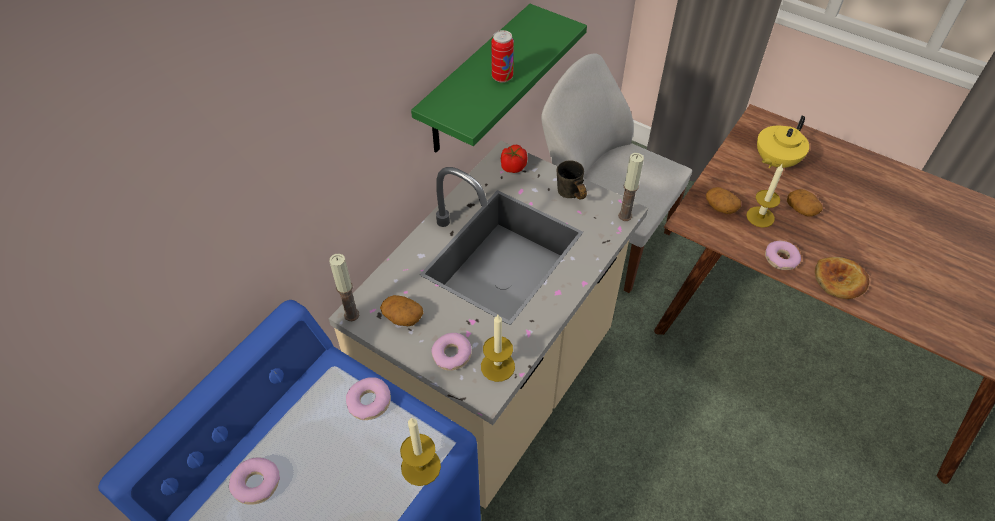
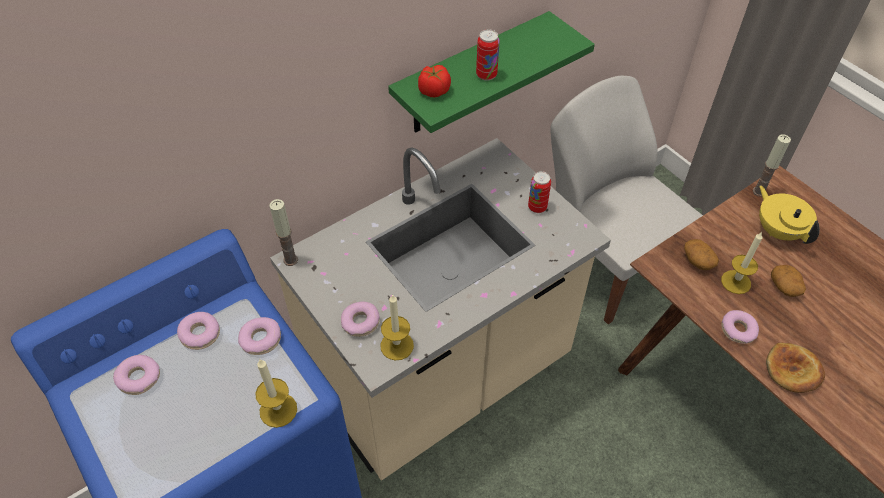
camera: 20 degrees right, 0 degrees up
(302, 417) = (200, 334): none -> donut
(402, 317) = (333, 275): potato -> none
(513, 167) = (496, 166): tomato -> tomato (434, 91)
(569, 196) = (537, 207): grey mug -> can
(625, 215) = (583, 241): candle -> candle (759, 191)
(774, 161) = (778, 230): yellow teapot -> yellow teapot turned 90 degrees clockwise

